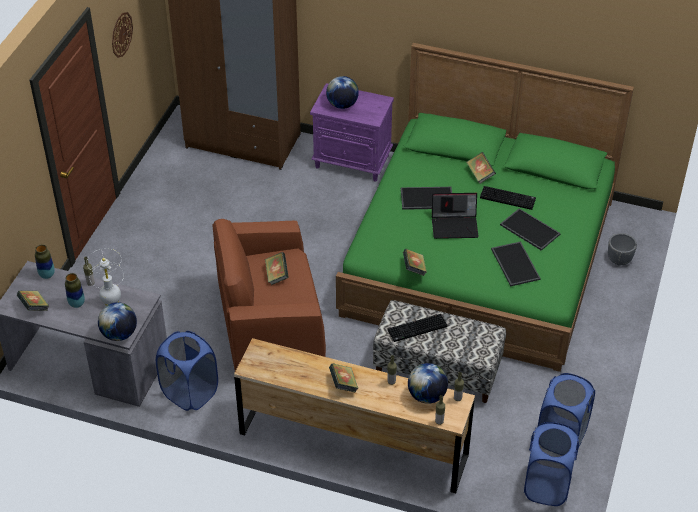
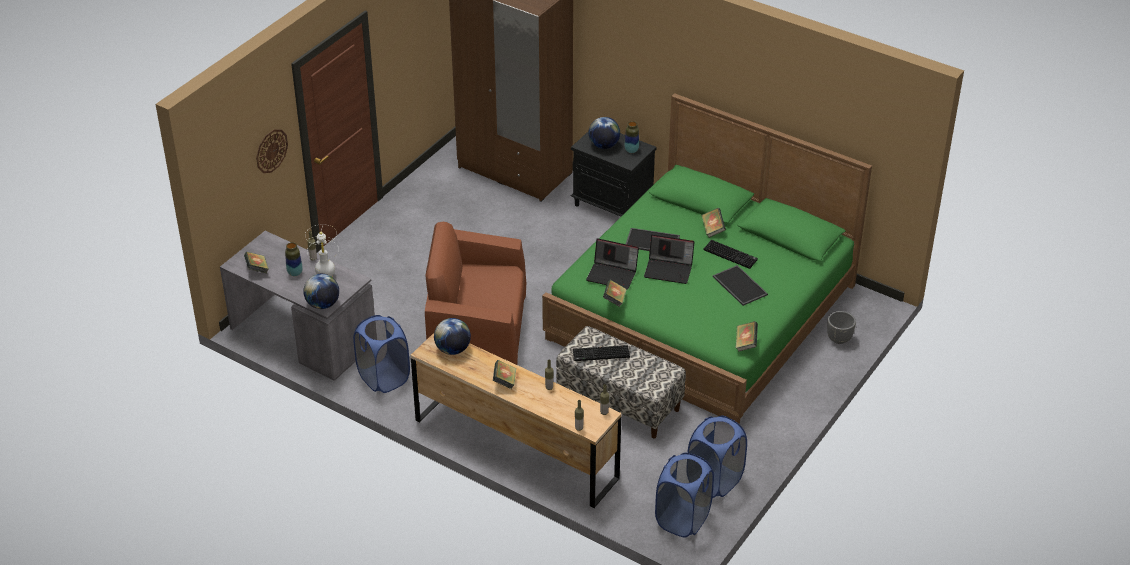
camera: 15 degrees right, 5 degrees down
(47, 275) = (277, 245): vase -> vase (631, 150)
(121, 34) = (402, 44): wall clock -> wall clock (271, 150)
(276, 275) = (489, 285): book -> book (745, 343)
(353, 161) = (613, 206): purple nightstand -> black nightstand
(402, 241) = (613, 274): none -> laptop
(427, 395) = (576, 405): globe -> globe (453, 349)
(514, 264) = (711, 312): tray -> none

